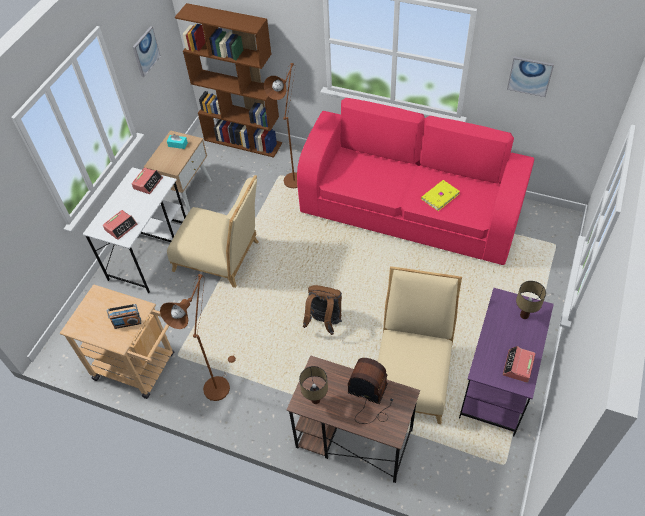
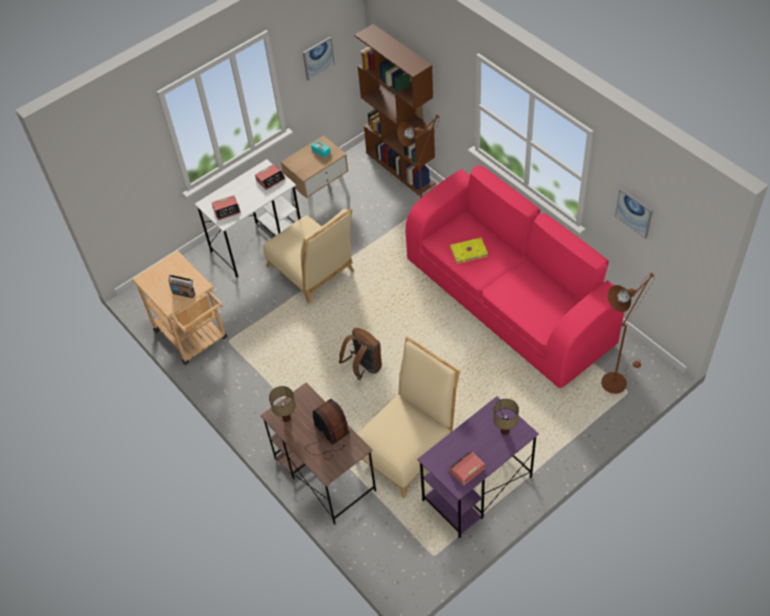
camera: 30 degrees right, 0 degrees up
(218, 383) = (246, 379): brown floor lamp -> brown floor lamp (616, 379)
(439, 196) = (523, 295): yellow book -> yellow book (468, 251)

